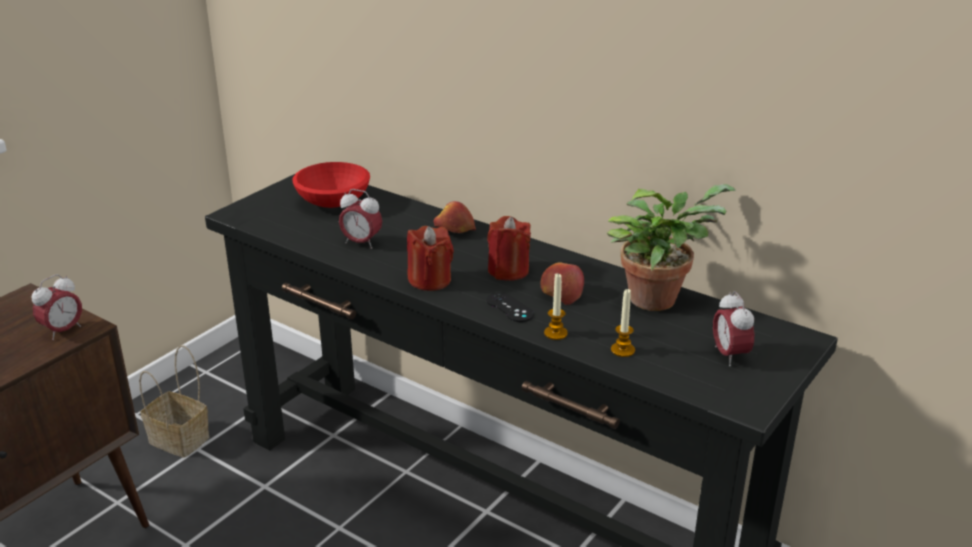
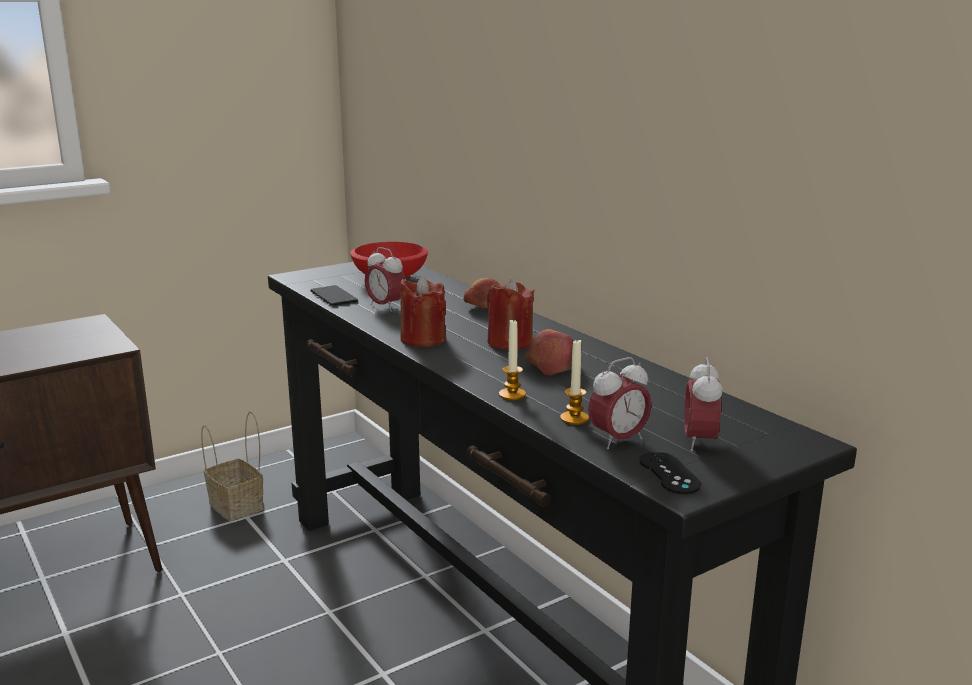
camera: 20 degrees right, 10 degrees down
(63, 331) = (93, 347): alarm clock -> alarm clock (618, 440)
(299, 237) = (333, 296): none -> phone
(509, 307) = (483, 369): black game controller -> black game controller (669, 473)
(657, 297) = (655, 383): potted plant -> none

